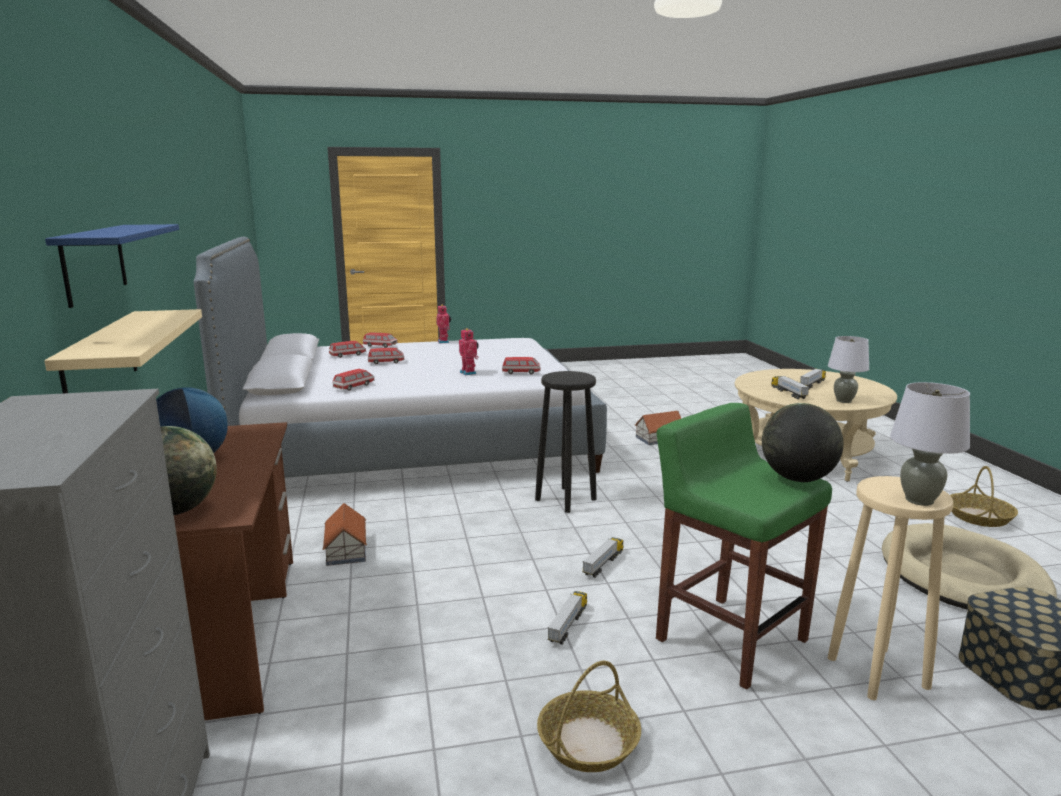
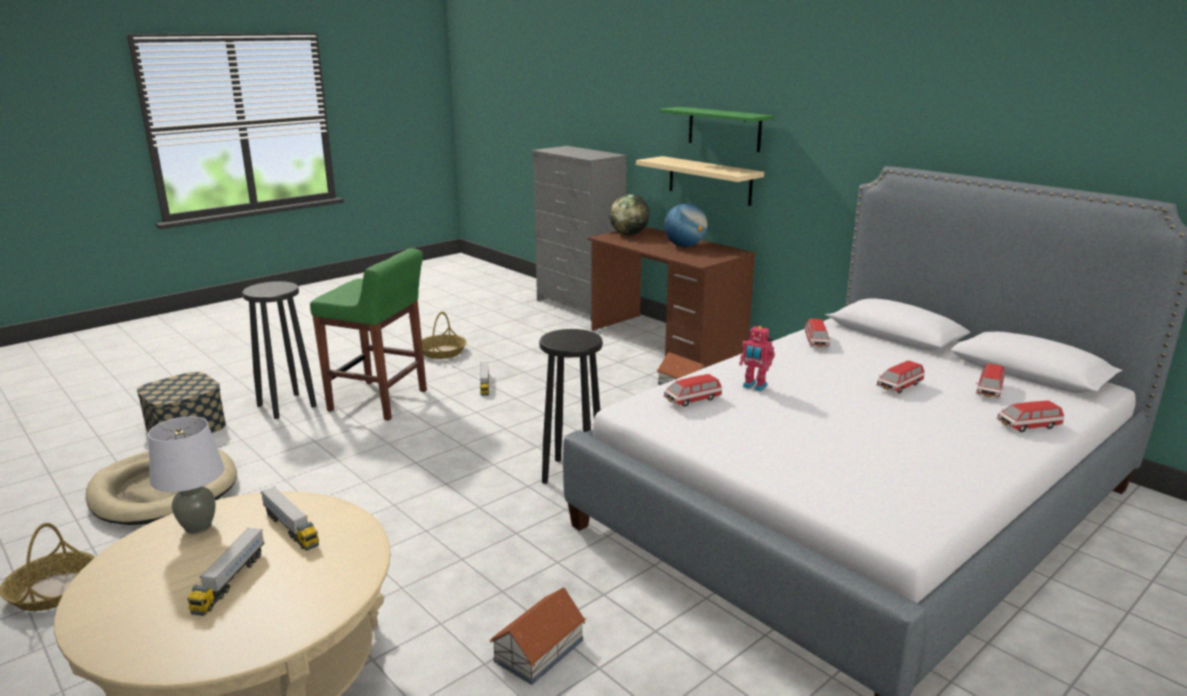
camera: 150 degrees right, 5 degrees up
(94, 263) = (724, 129): blue shelf -> green shelf
(444, 342) = (988, 470): toy robot -> none
(603, 564) = (488, 423): toy truck -> none
(798, 479) = (332, 296): globe -> none
(876, 672) = (287, 405): beige stool -> black stool
(919, 500) = (265, 285): grey table lamp -> none

